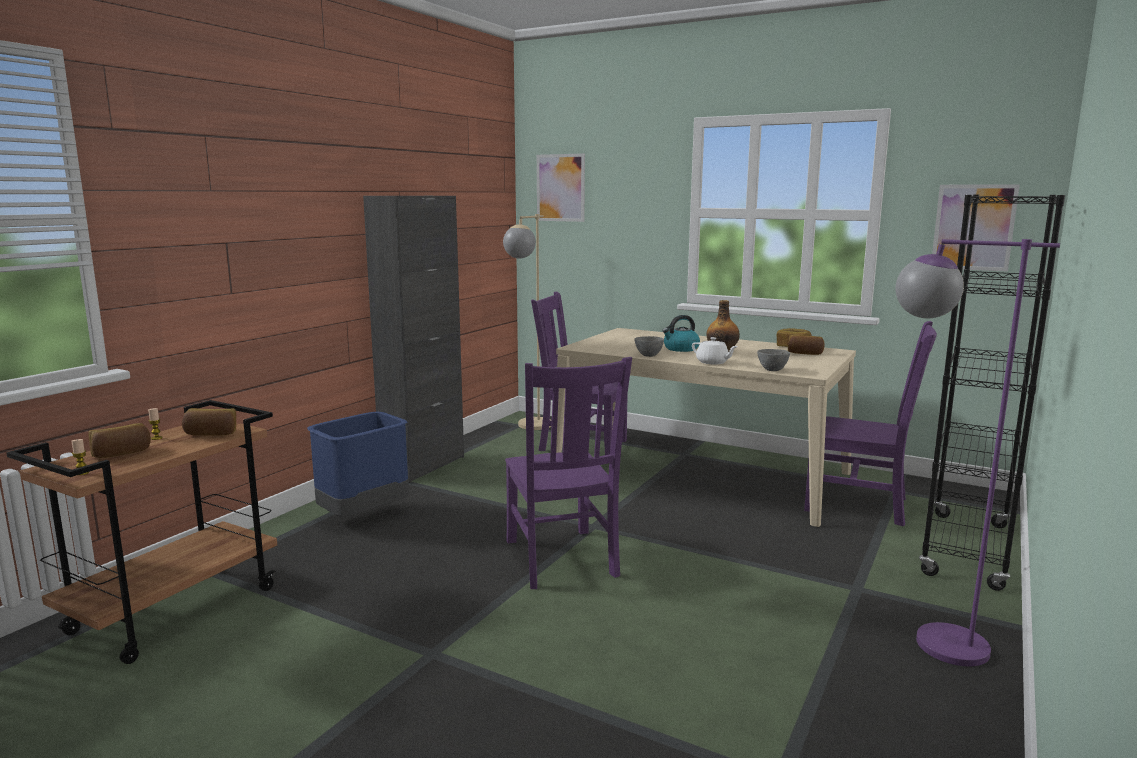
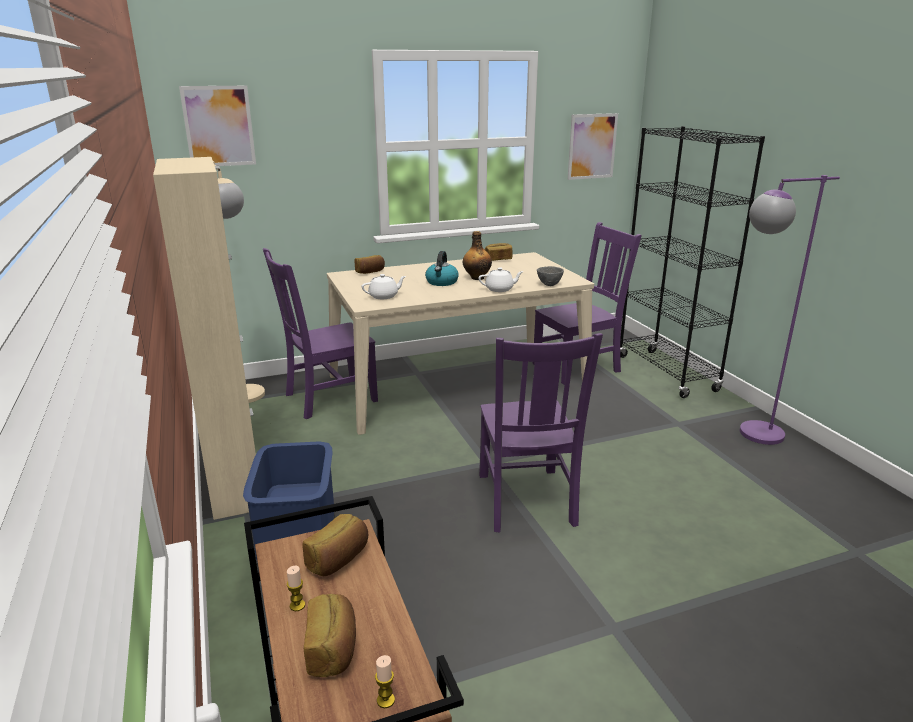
camera: 50 degrees left, 10 degrees up
(423, 466) = (235, 486): black cabinet -> beige cabinet
(561, 560) = (526, 501): purple chair -> purple chair turned 60 degrees clockwise
(606, 346) = (384, 296): none -> white teapot
(648, 356) = (443, 296): grey bowl -> none
(804, 353) = (520, 263): bread -> bread (370, 272)

